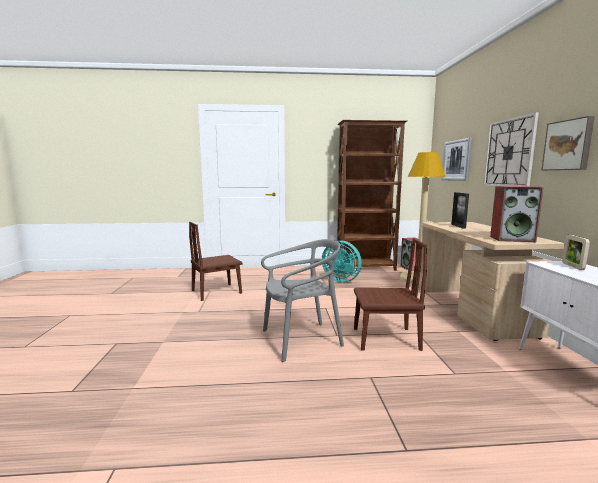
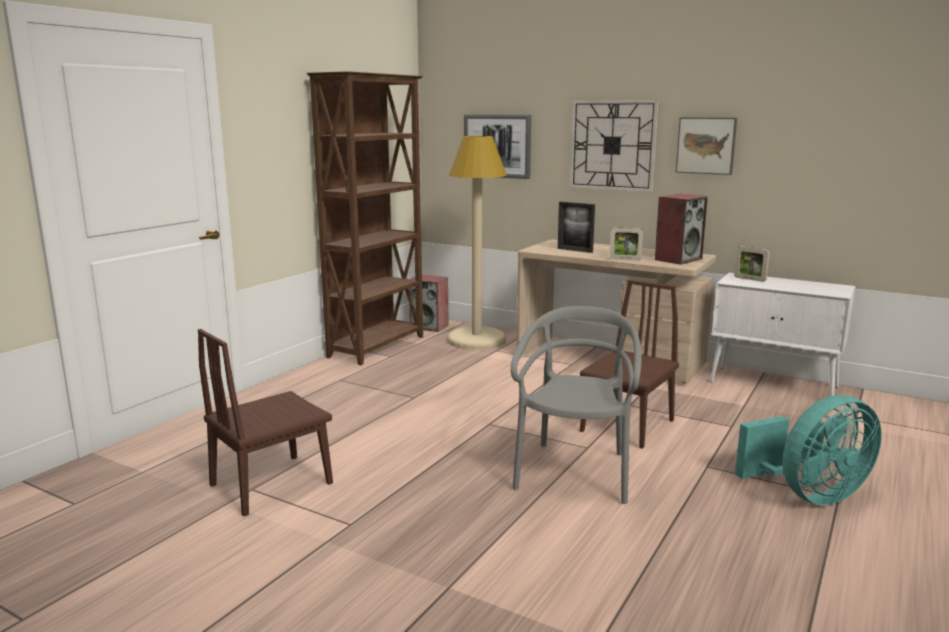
camera: 55 degrees left, 5 degrees up
(216, 292) = (271, 484): brown chair -> brown chair turned 45 degrees clockwise
(341, 280) = (398, 377): turquoise fan -> turquoise fan (810, 495)
(469, 233) = (625, 259): none -> picture frame

